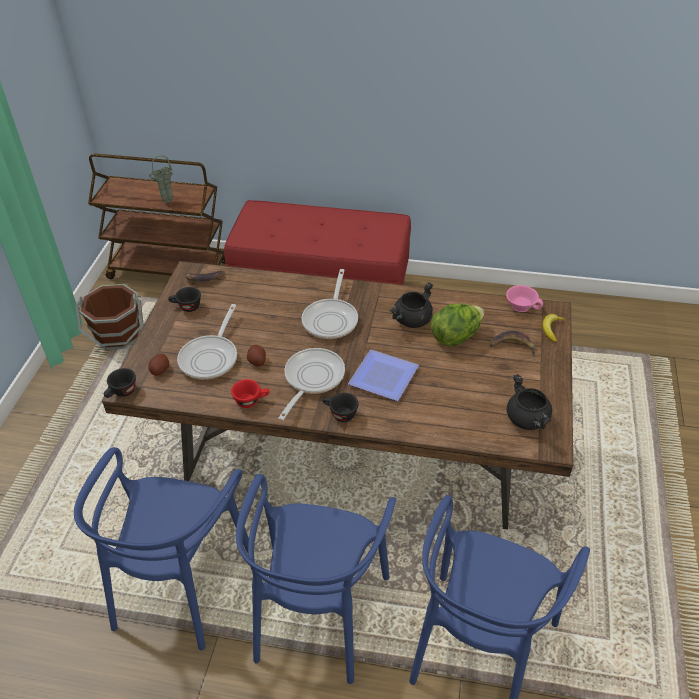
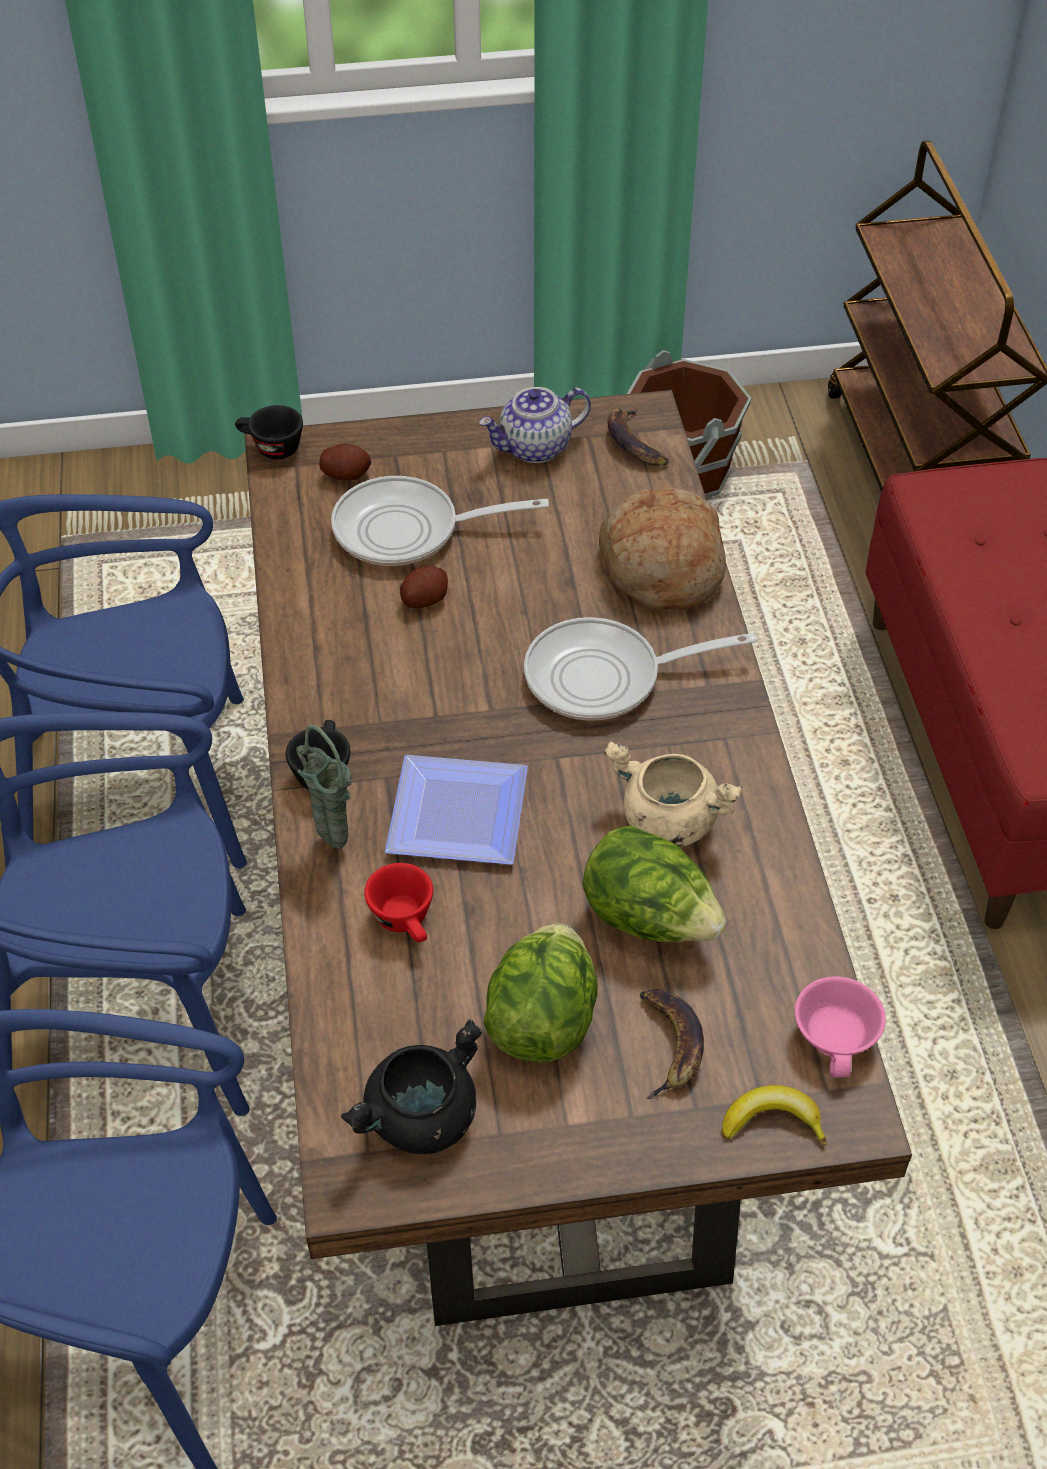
camera: 70 degrees right, 5 degrees up
(167, 202) = (936, 326): green vase -> green vase (329, 841)
(186, 307) = (535, 448): black cup -> teapot
(251, 401) = (312, 625): red cup -> red cup (406, 922)
(280, 289) = (661, 567): none -> bread
(312, 379) = (405, 698): frying pan -> none
(412, 321) = (667, 821): black cooking pot -> beige cooking pot
(493, 376) = (542, 1021): none -> lettuce

